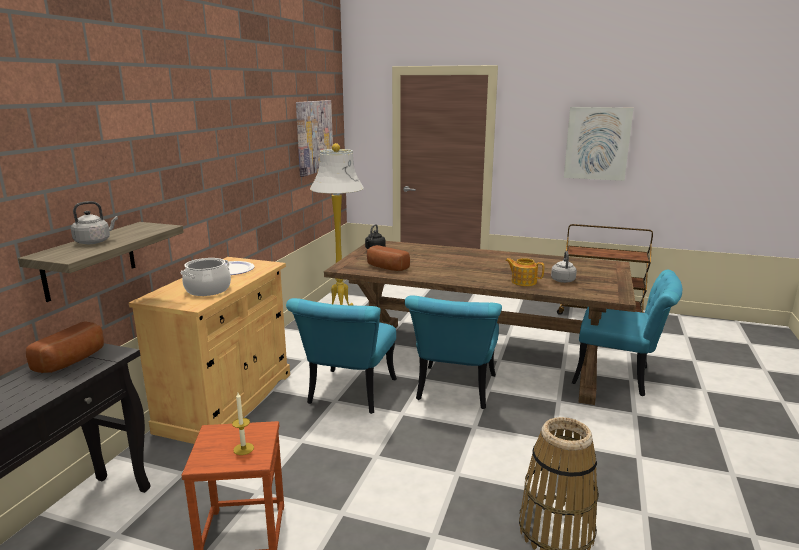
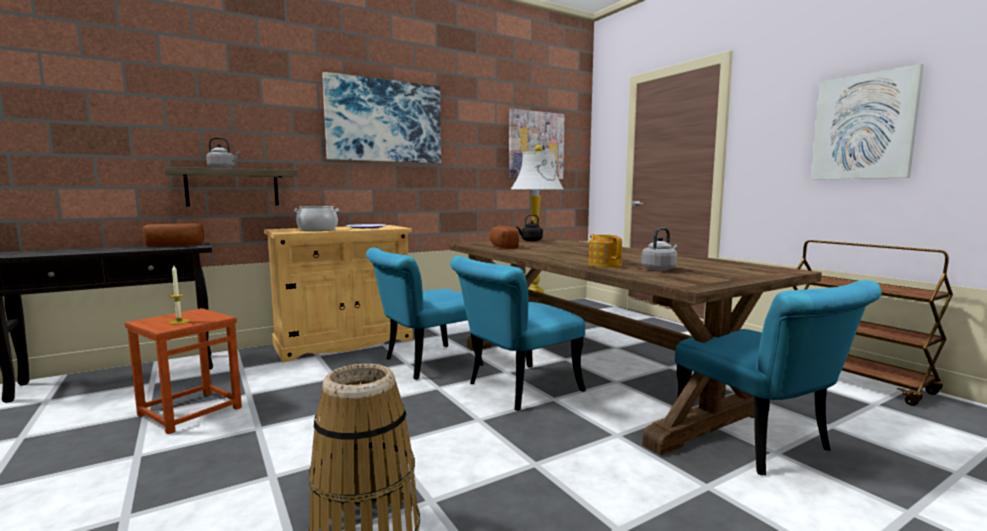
camera: 40 degrees right, 10 degrees down
(211, 137) = (384, 121): none -> picture

